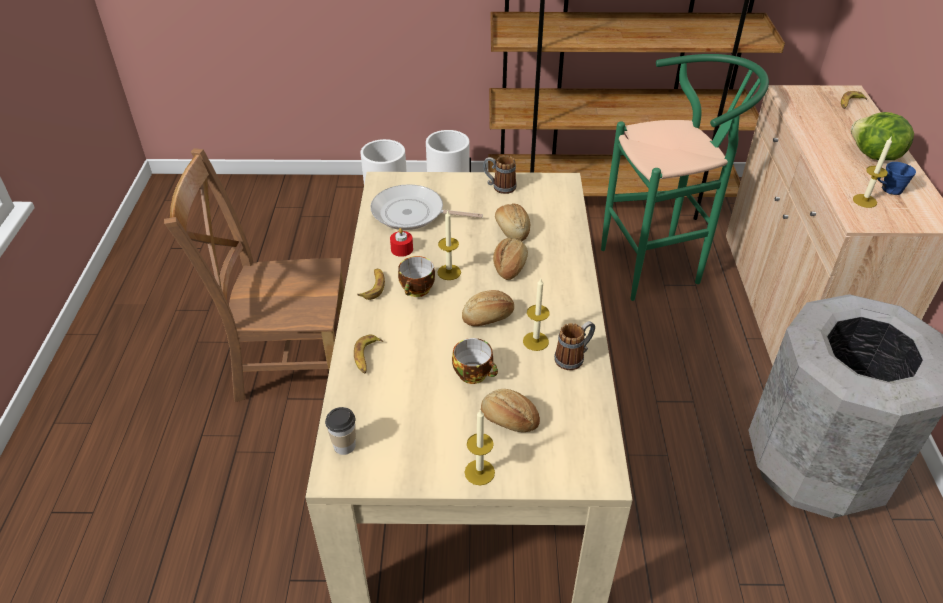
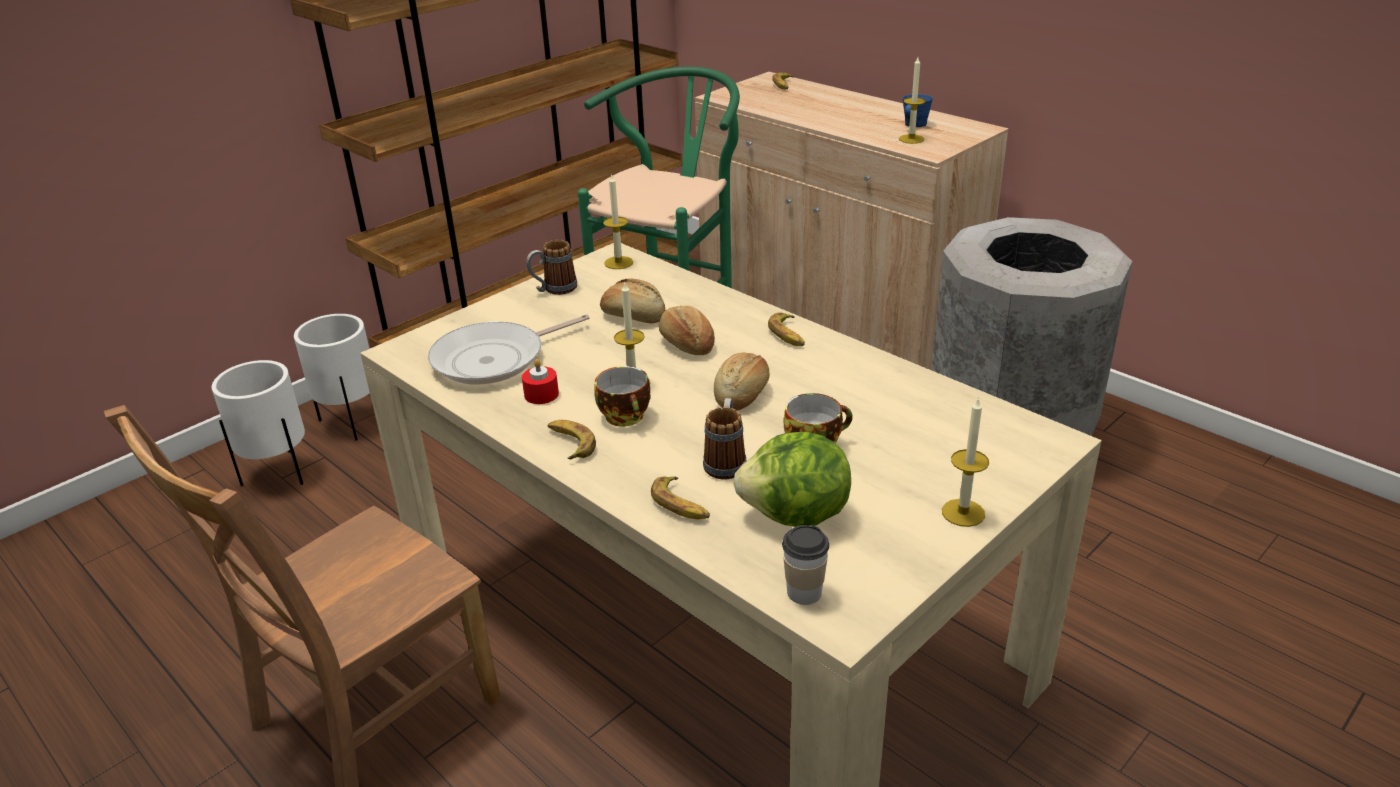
camera: 45 degrees left, 10 degrees down
(509, 420) = (910, 457): bread -> none
(535, 341) = (820, 385): candle -> candle (618, 262)
(571, 297) = (788, 335): none -> banana
(574, 357) = (874, 375): mug -> mug (726, 461)
(874, 156) = (864, 110): lettuce -> lettuce (796, 516)

